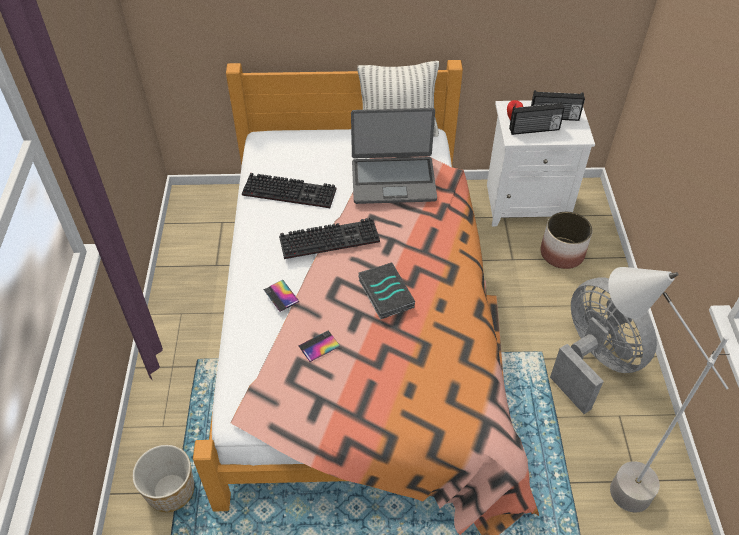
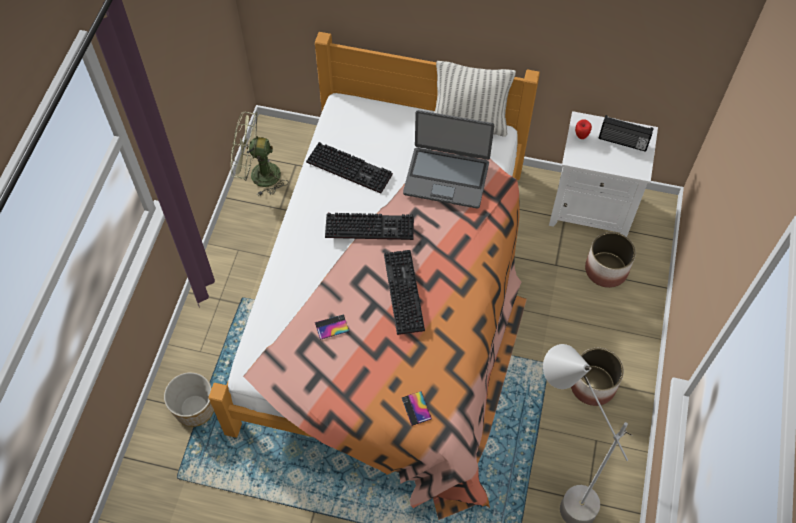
camera: 15 degrees right, 10 degrees up
(185, 239) = (258, 175): none -> green fan
(281, 295) = (313, 272): phone -> phone (416, 408)
(384, 293) = (401, 291): book -> keyboard
(534, 130) = (597, 153): radio -> none
(593, 362) = (592, 385): grey fan -> planter

